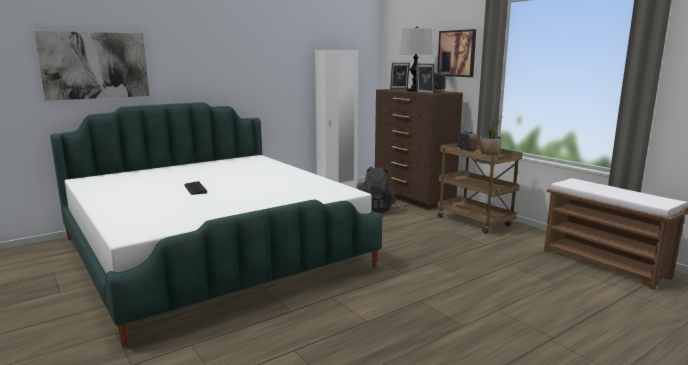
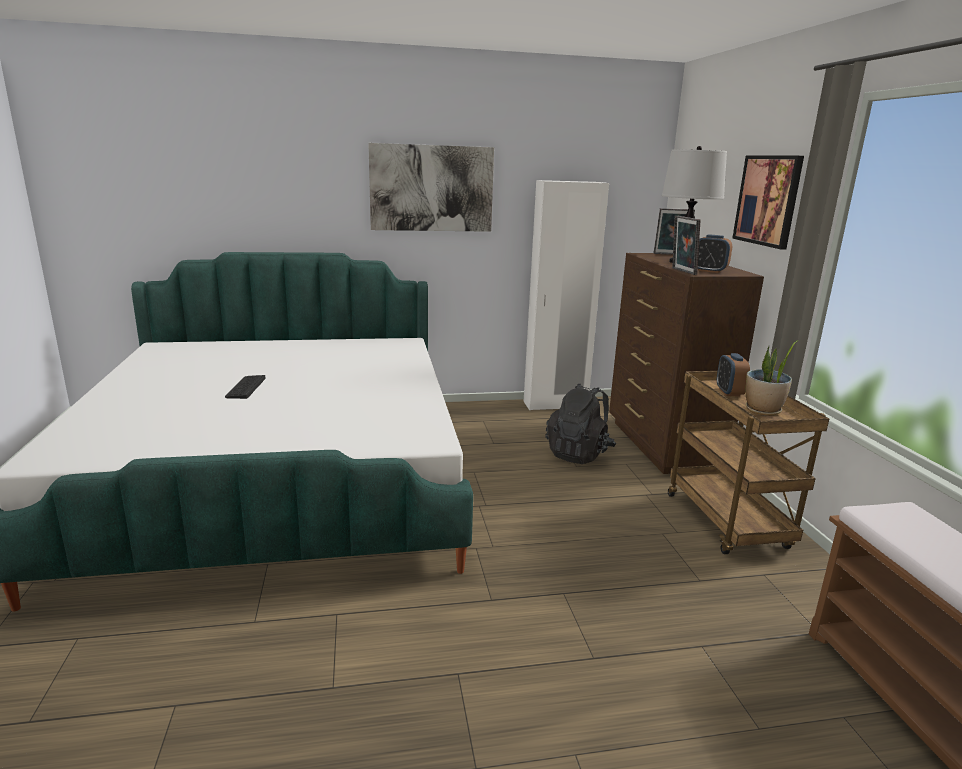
camera: 25 degrees right, 5 degrees up
(95, 65) = (196, 194): picture -> picture (431, 188)

